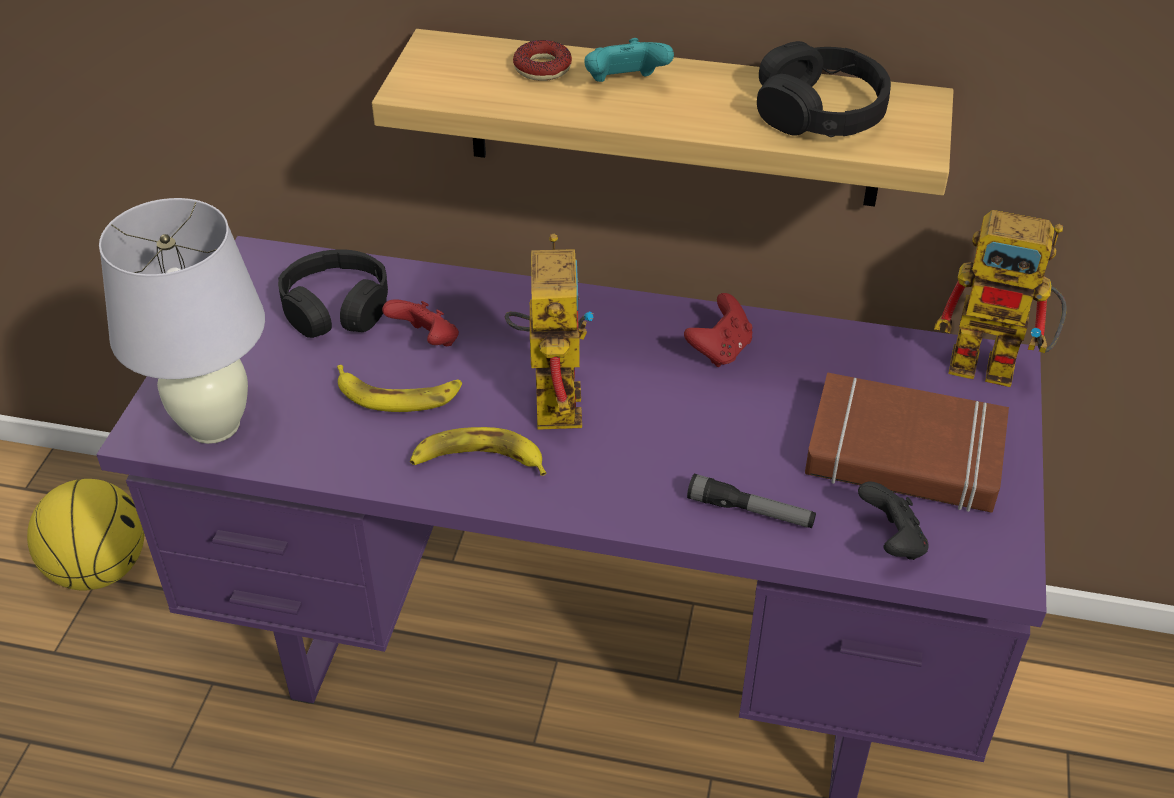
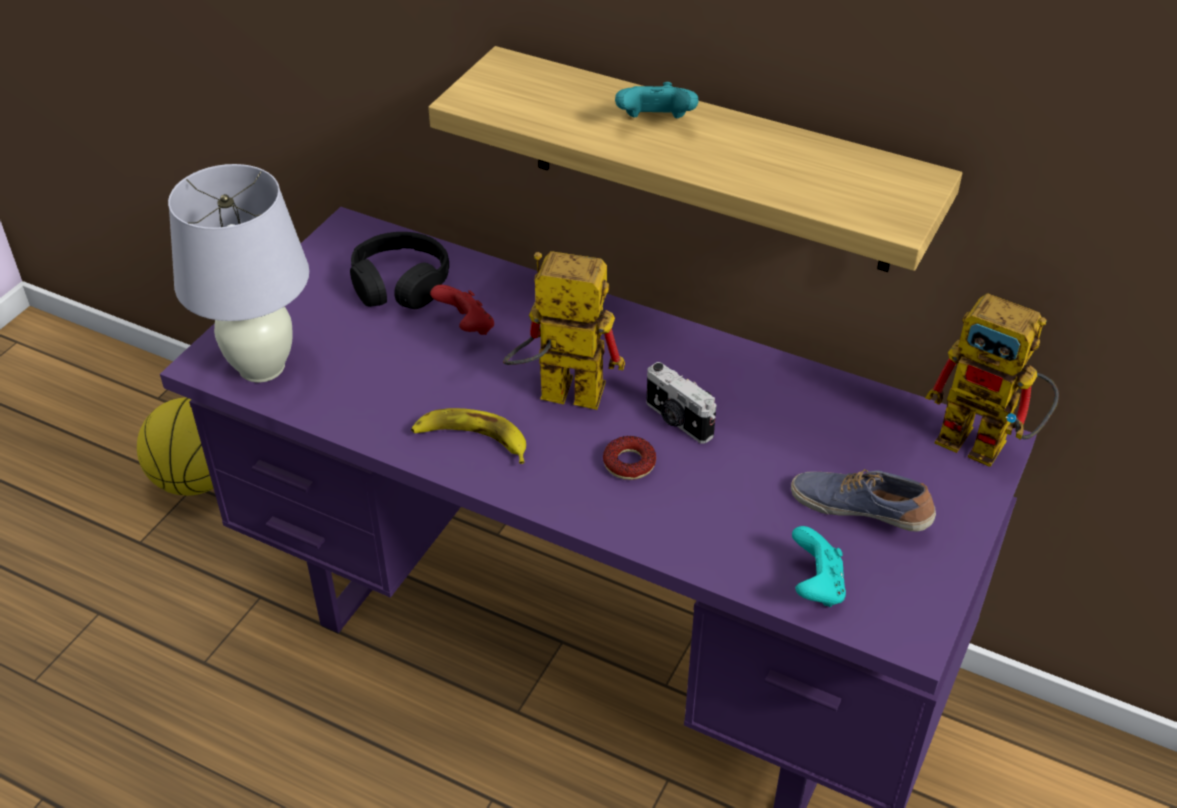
camera: 15 degrees right, 0 degrees up
(398, 394) = (425, 369): banana -> none
(542, 68) = (589, 97): donut -> donut (629, 463)
(550, 395) = (557, 394): toy robot -> toy robot turned 90 degrees counterclockwise
(686, 399) = (677, 421): none -> camera
(720, 350) = (726, 382): red game controller -> none
(750, 511) = (696, 532): flashlight -> none
(820, 111) = (823, 174): black headphones -> none
(891, 541) = (816, 586): black game controller -> turquoise game controller
(904, 454) = (860, 510): brown book -> shoe

